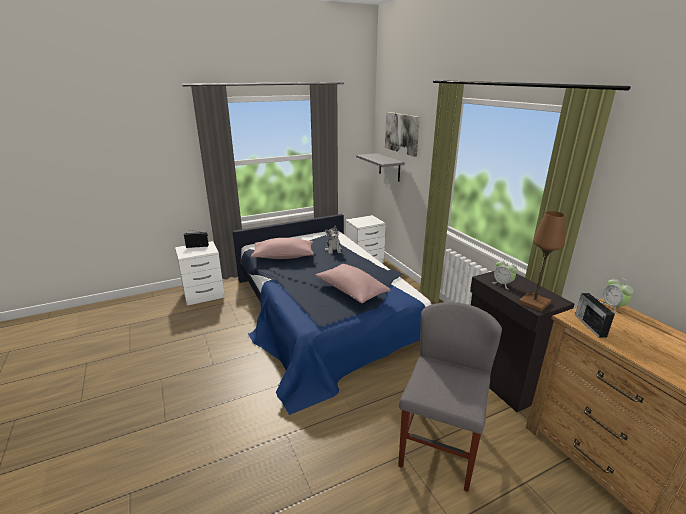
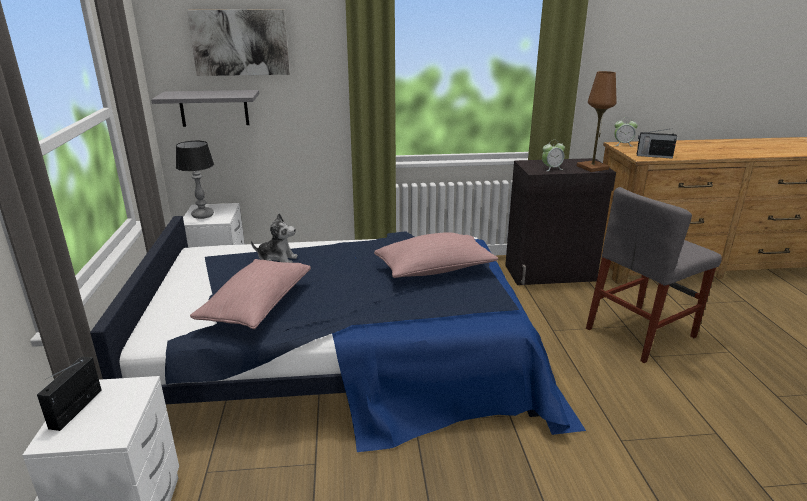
camera: 70 degrees left, 0 degrees up
(361, 220) = (203, 215): none -> table lamp
(440, 447) = (640, 332): grey chair -> grey chair turned 75 degrees counterclockwise

